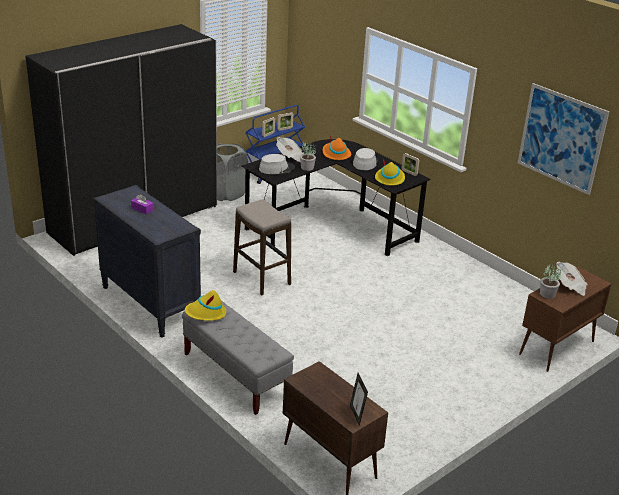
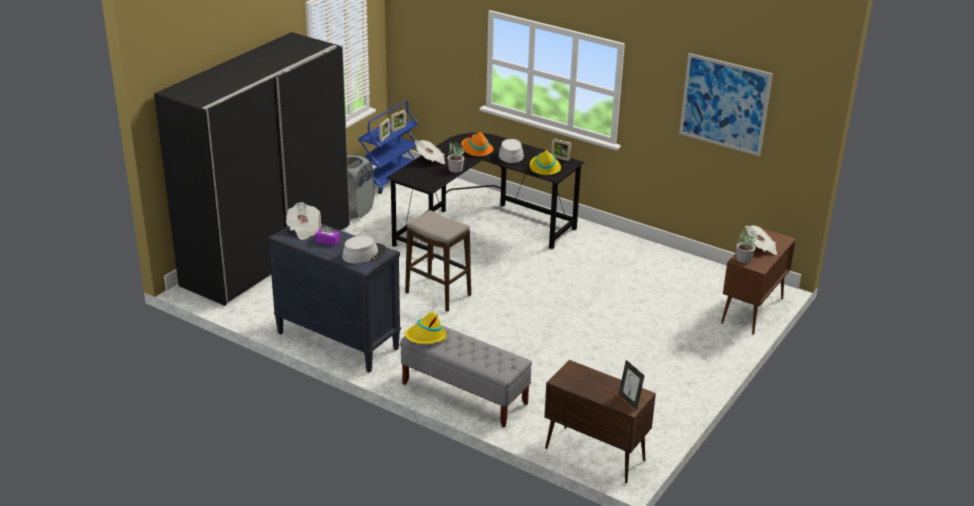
camera: 15 degrees left, 0 degrees up
(129, 196) = (304, 230): none -> newspaper
(276, 168) = (425, 175): grey hat -> grey hat (364, 254)

